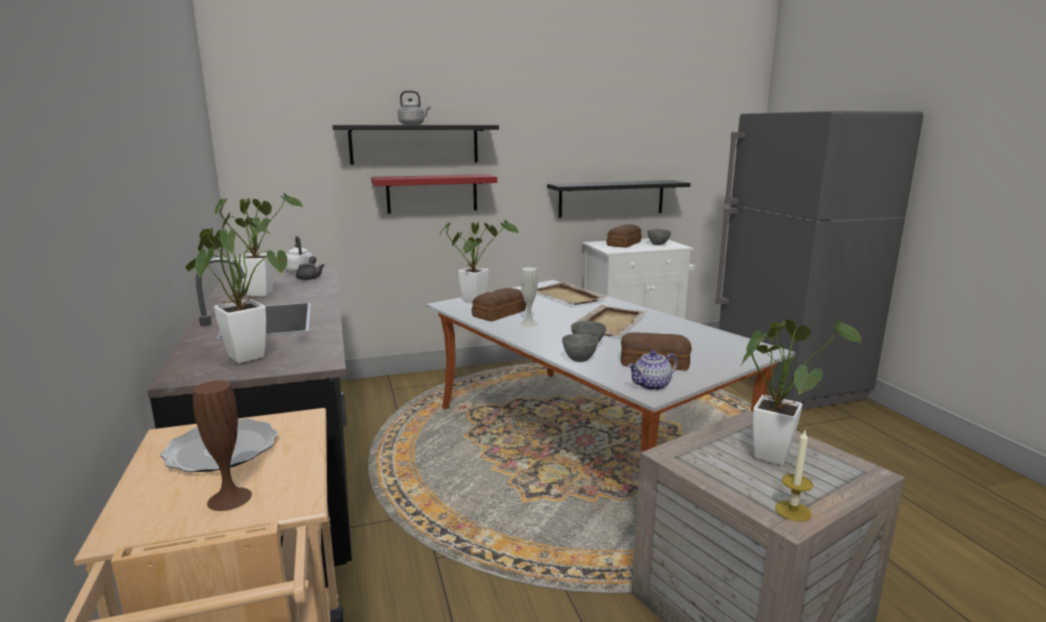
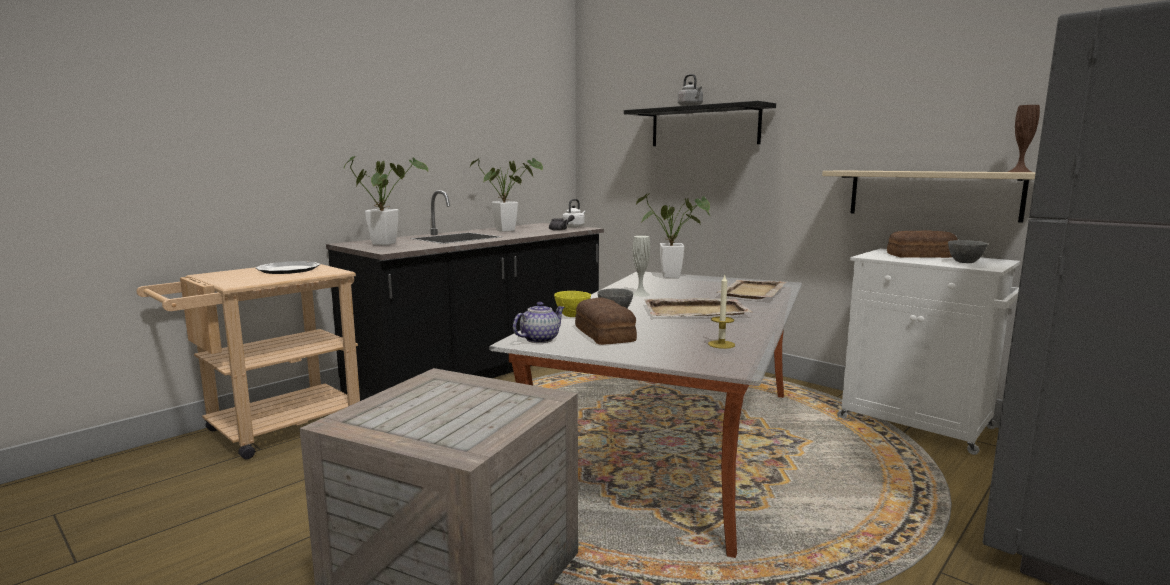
camera: 60 degrees right, 5 degrees down
(229, 498) = (236, 278): brown vase -> brown vase (1019, 172)
(432, 193) = (715, 175): red shelf -> none
(500, 313) = (652, 286): bread -> none
(579, 359) = (572, 315): grey bowl -> yellow bowl
(611, 198) = (932, 194): black shelf -> beige shelf
(652, 386) = (539, 339): teapot -> teapot turned 105 degrees clockwise
(774, 453) = (475, 409): potted plant -> none
(793, 511) = (357, 423): candle -> candle (721, 344)

